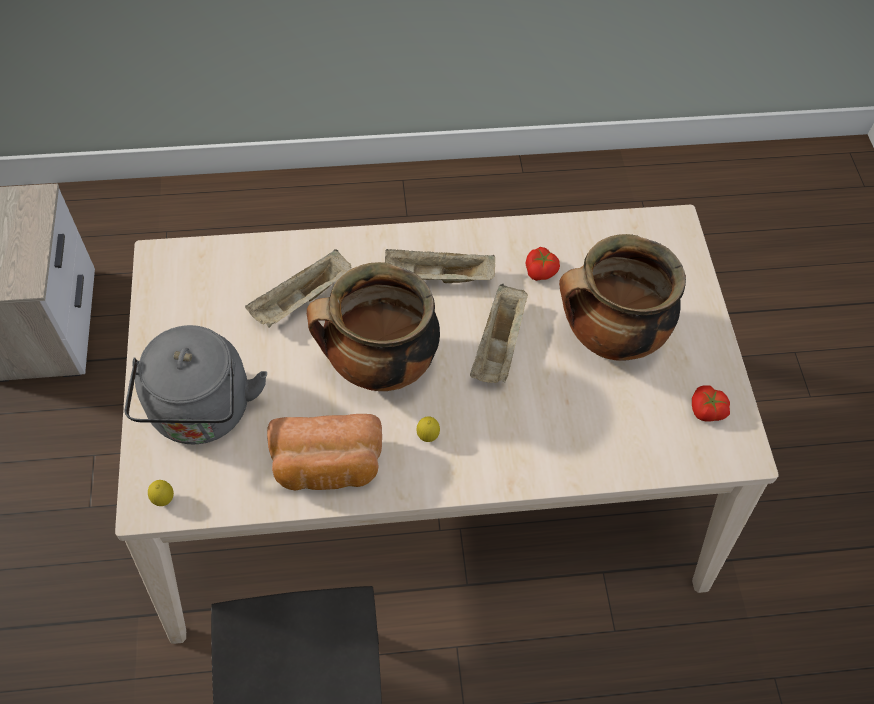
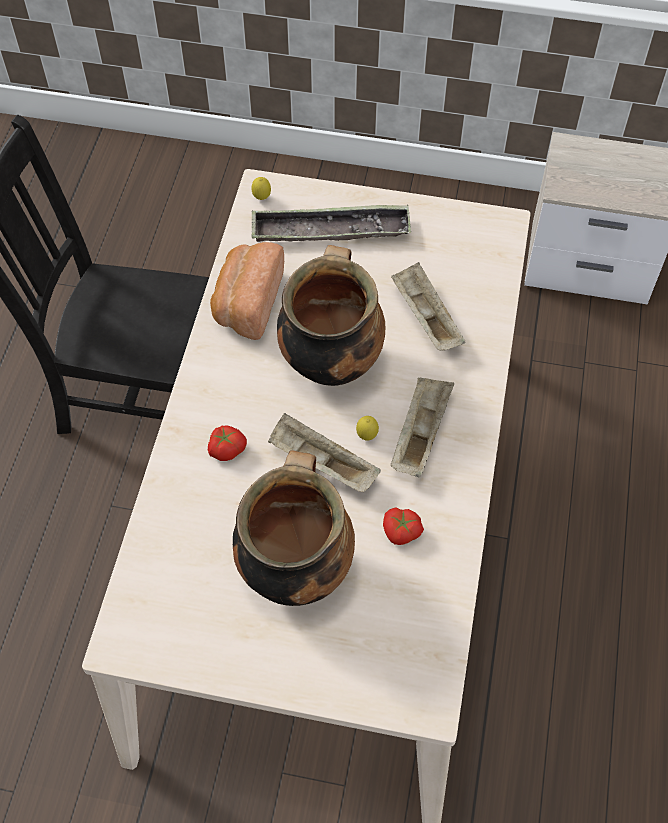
camera: 110 degrees right, 0 degrees up
(201, 413) = (330, 230): grey kettle -> tray
(427, 437) = (246, 380): lemon -> lemon (367, 436)
(706, 411) = (178, 629): tomato -> tomato (226, 448)

